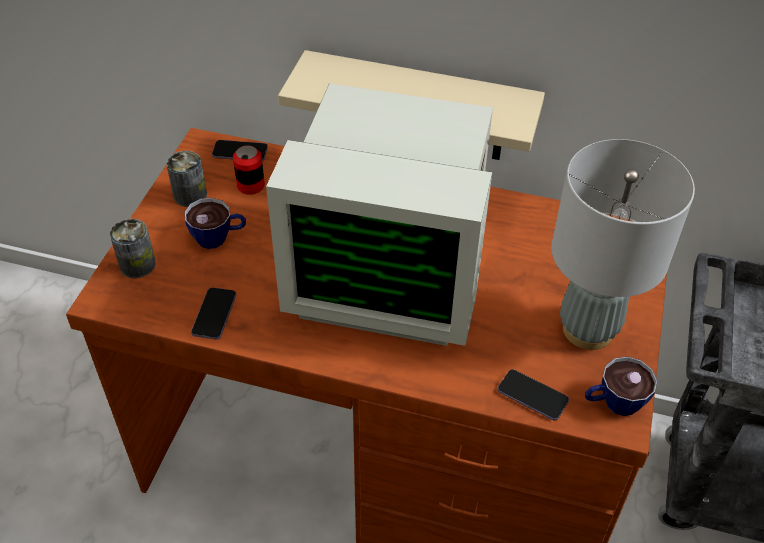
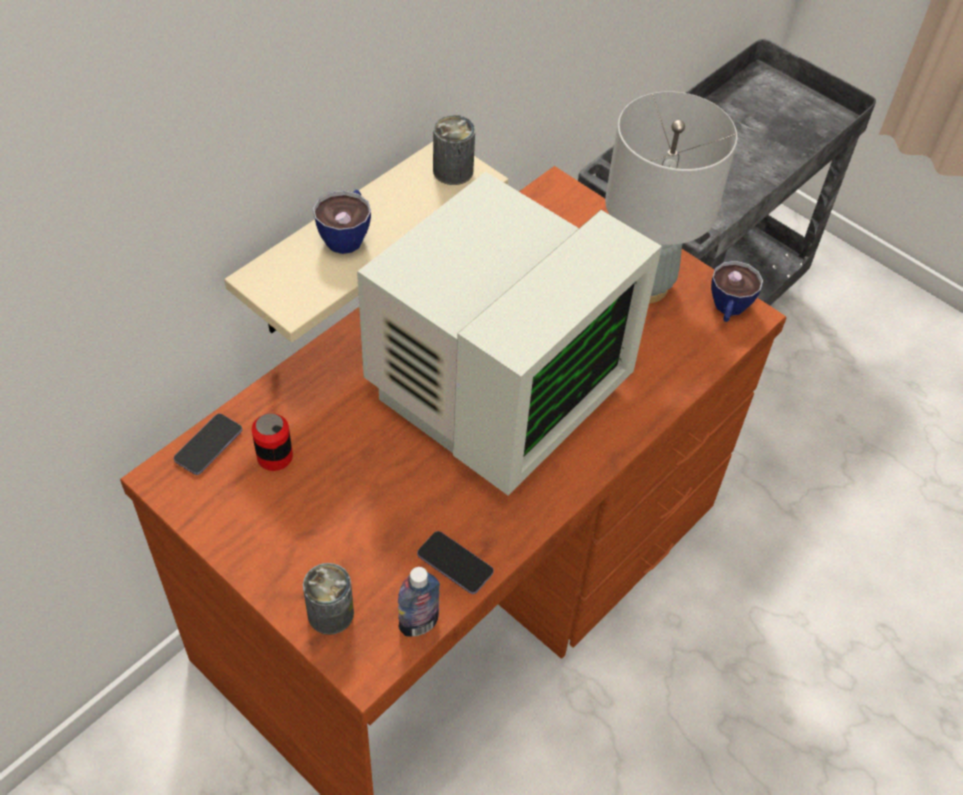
camera: 65 degrees left, 5 degrees up
(151, 314) = (419, 624): none -> bottle
(190, 195) = (248, 521): can -> can (453, 171)
(219, 237) = (339, 518): cup -> cup (347, 235)
(532, 396) = (694, 358): phone -> none

